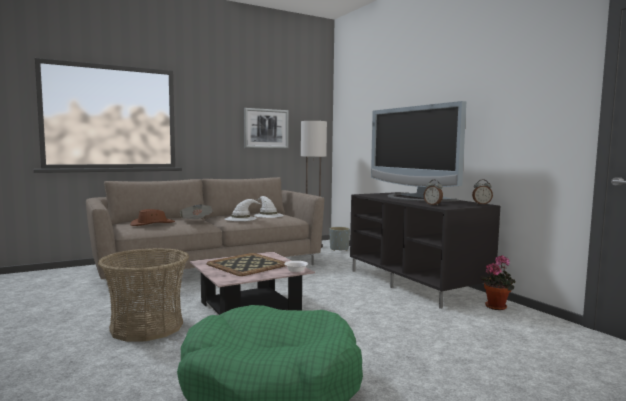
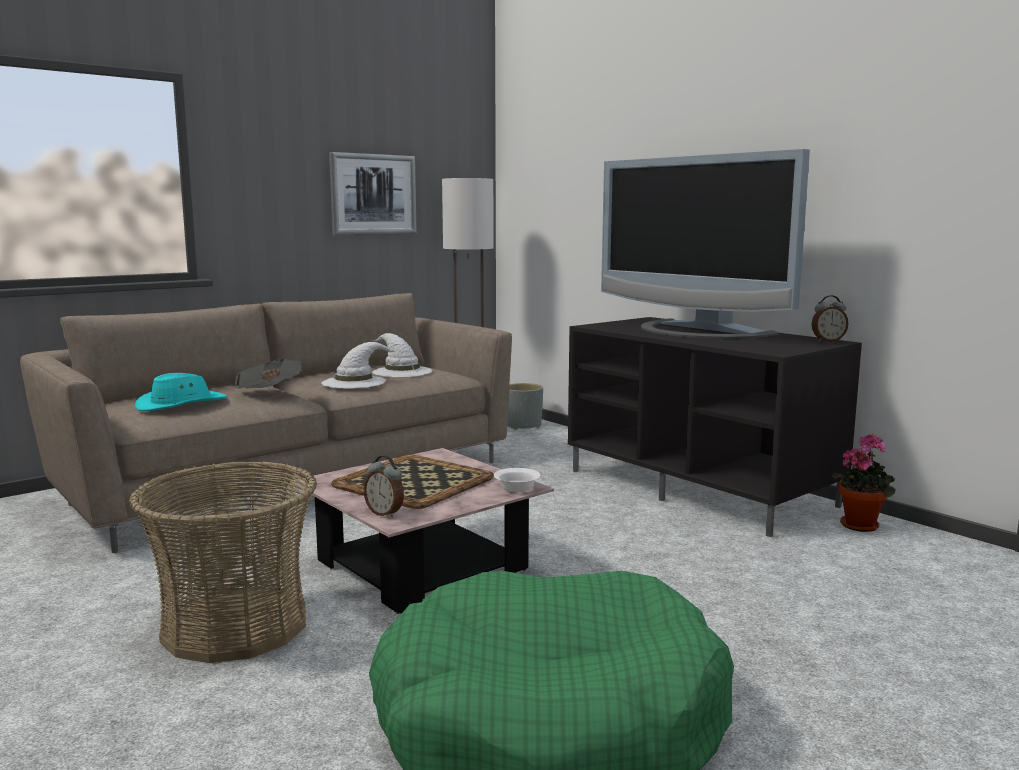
camera: 10 degrees left, 5 degrees up
(152, 224) = (181, 404): brown hat -> turquoise hat
(433, 205) = (748, 346): alarm clock -> alarm clock (385, 513)

